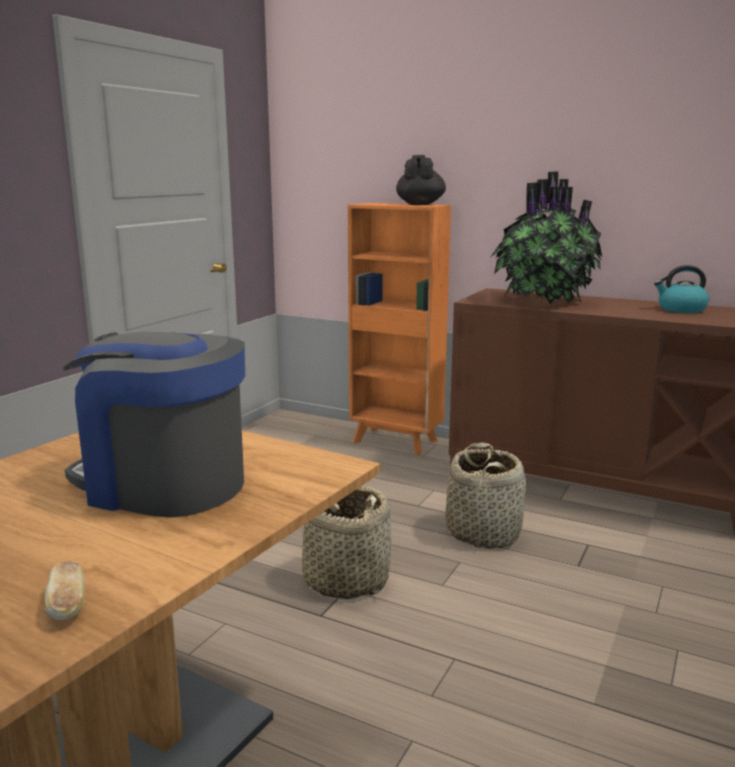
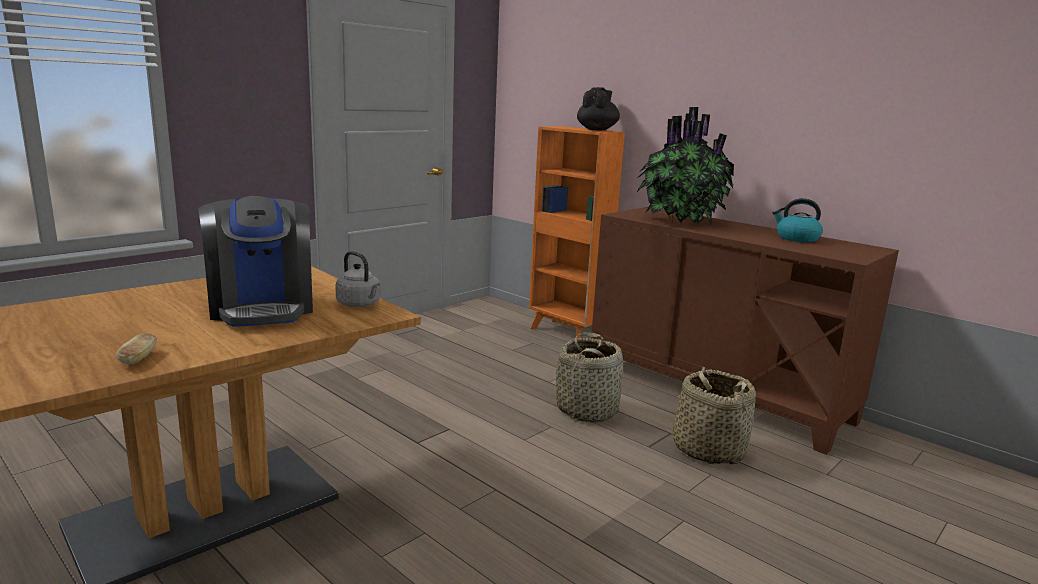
camera: 15 degrees right, 0 degrees up
(163, 484) = (262, 308): coffee machine -> coffee machine turned 150 degrees counterclockwise
(287, 458) = (360, 305): none -> grey kettle
(346, 580) = (453, 423): basket -> basket (708, 449)

